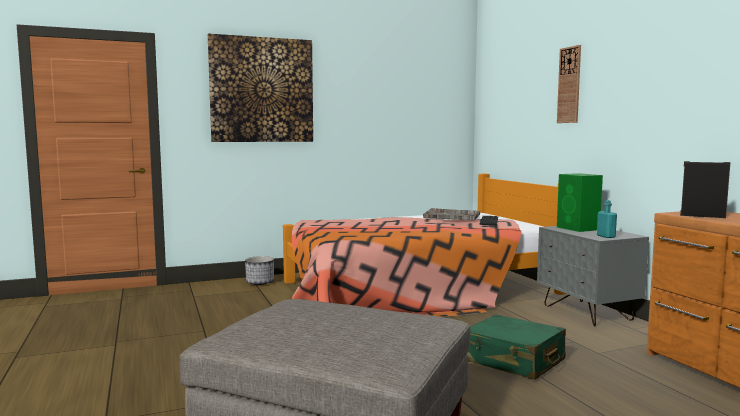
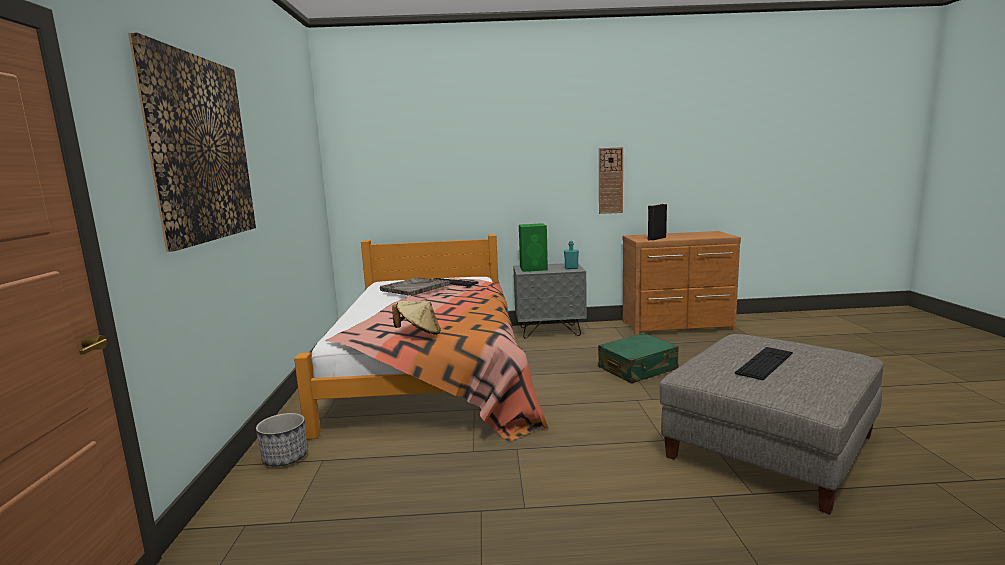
camera: 70 degrees left, 5 degrees up
(323, 229) = (419, 333): none -> beige hat
(323, 319) = (764, 363): none -> keyboard
(569, 85) = (477, 149): wall clock -> wall clock (610, 180)

